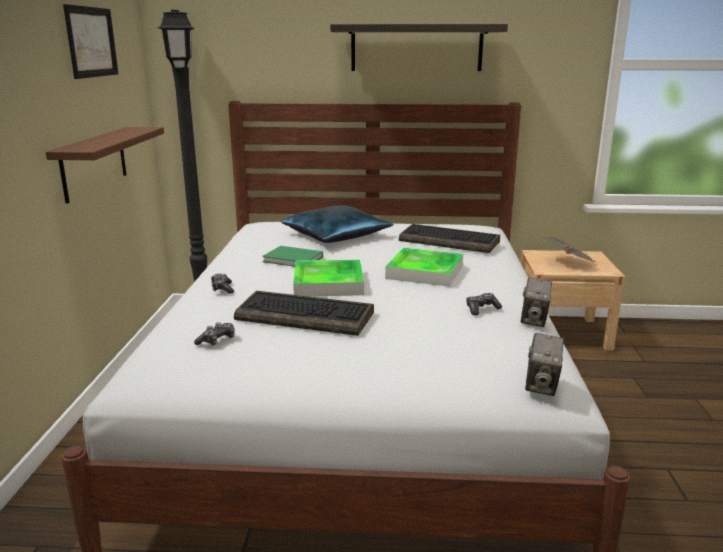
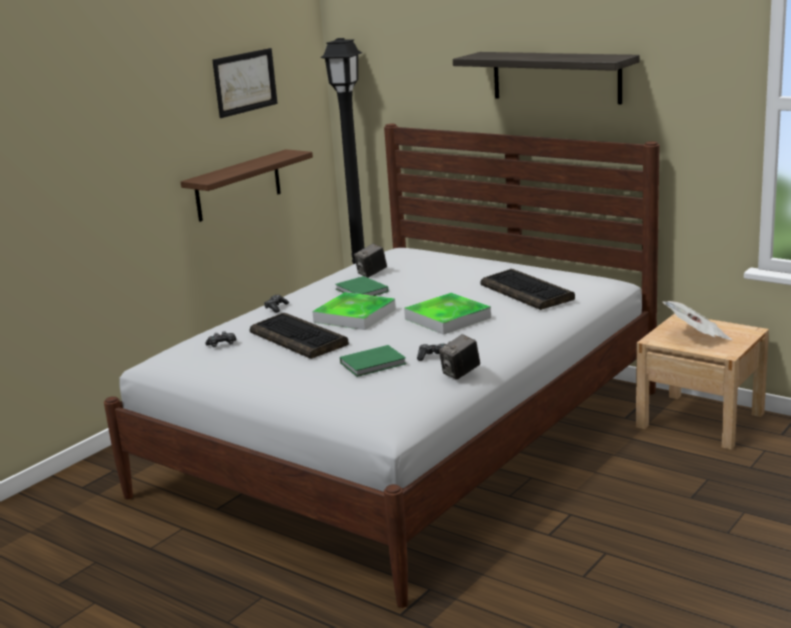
camera: 35 degrees right, 0 degrees up
(336, 235) = (436, 272): blue pillow -> none
(437, 327) = (375, 363): none -> green book
(542, 385) = (377, 416): camera -> camera (371, 274)

